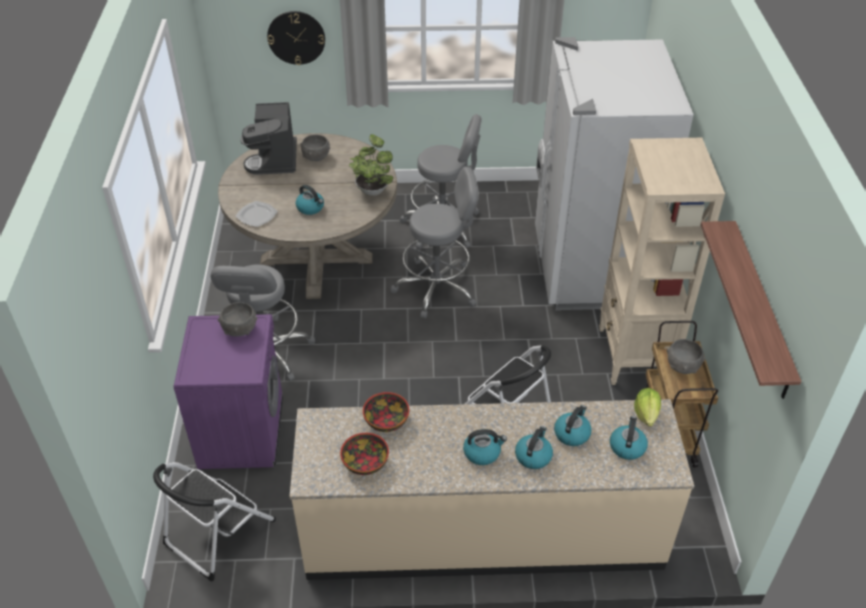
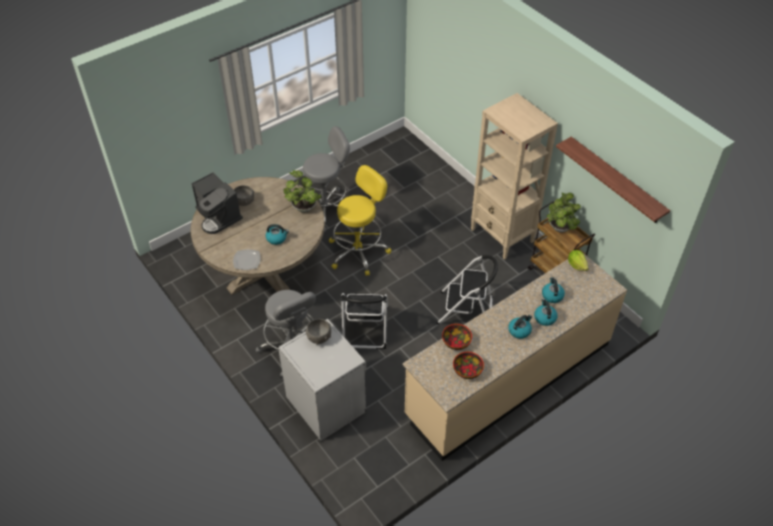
camera: 35 degrees left, 5 degrees up
(216, 534) = (369, 469): step ladder -> step ladder (365, 328)
(244, 432) = (327, 403): purple washing machine -> white washing machine
(296, 37) = (190, 123): wall clock -> none
(438, 288) = (359, 251): grey stool -> yellow stool
(588, 267) = (433, 194): white fridge -> none
(627, 446) = (582, 287): kettle -> none
(682, 366) = (560, 229): grey bowl -> potted plant

